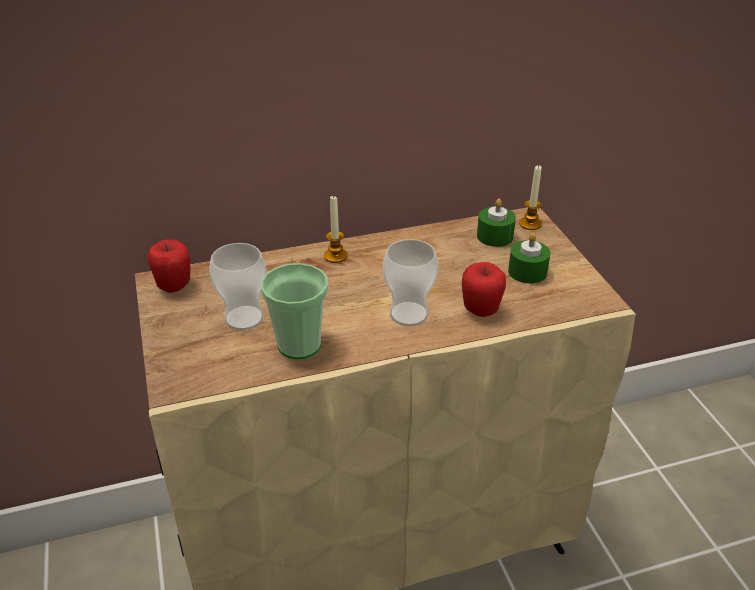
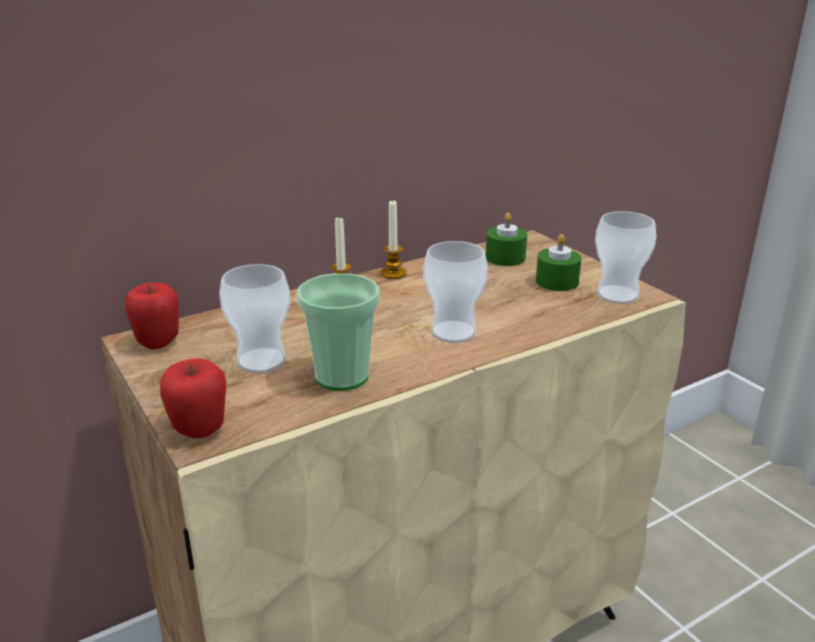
camera: 15 degrees left, 10 degrees down
(480, 311) = (529, 319): apple -> apple (200, 431)
(530, 224) = (534, 244): candle -> candle (393, 273)
(574, 296) = (617, 295): none -> cup

